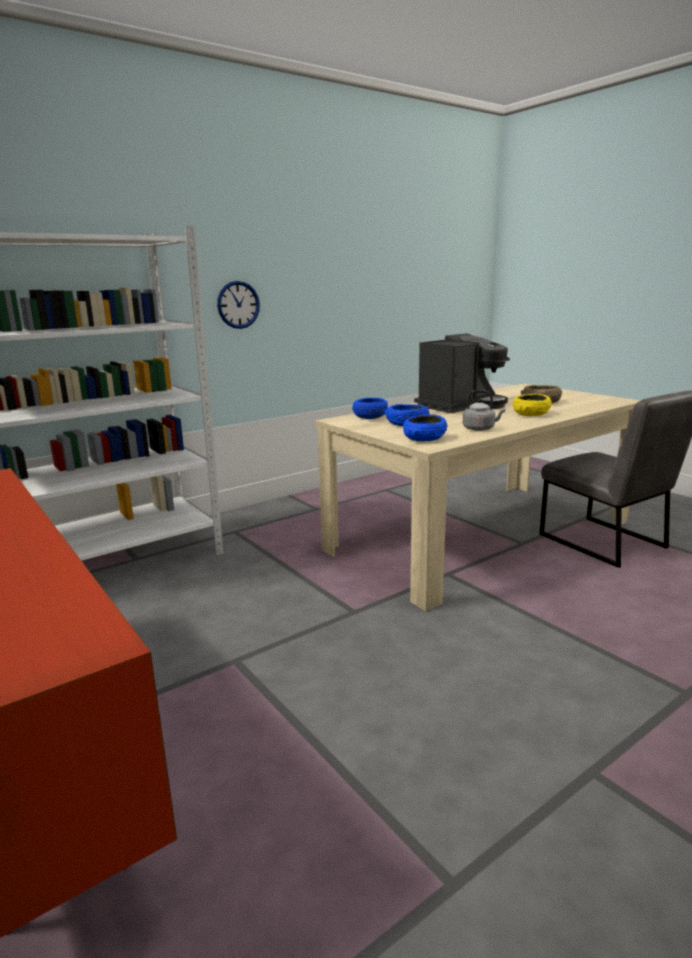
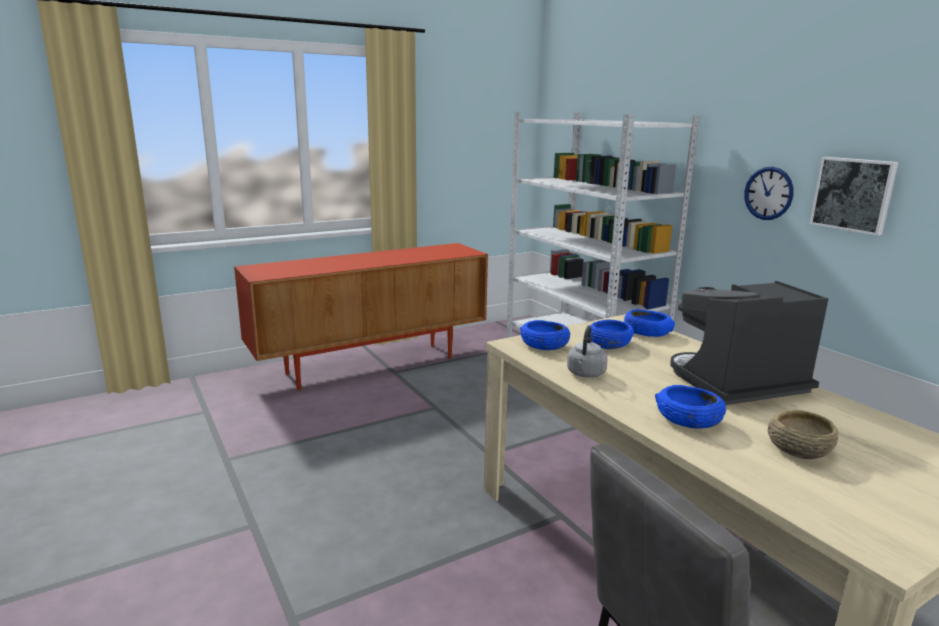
camera: 95 degrees right, 0 degrees up
(299, 294) = (853, 194): none -> picture
(461, 405) = (736, 384): coffee machine -> coffee machine turned 105 degrees clockwise
(531, 414) = (687, 420): yellow bowl -> blue bowl

